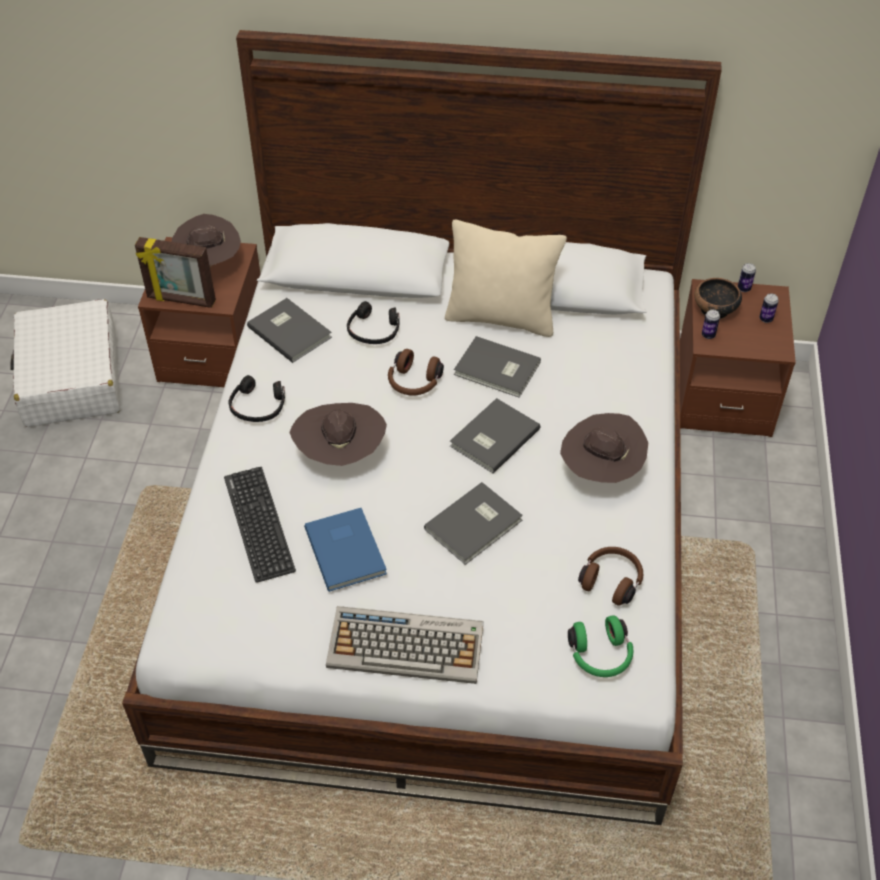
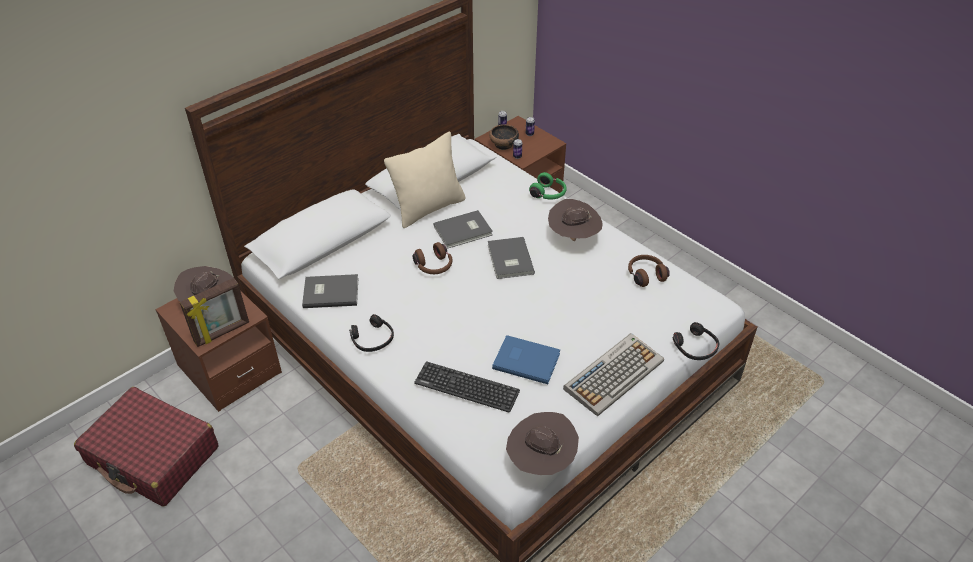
camera: 50 degrees left, 5 degrees down
(71, 378) = (153, 456): white suitcase -> red suitcase
(341, 454) = (452, 324): brown hat -> brown hat (540, 460)
(374, 330) = (375, 259): black headphones -> black headphones (695, 347)
(476, 525) = (561, 301): grey book -> none
(600, 656) = (687, 306): green headphones -> green headphones (548, 194)

